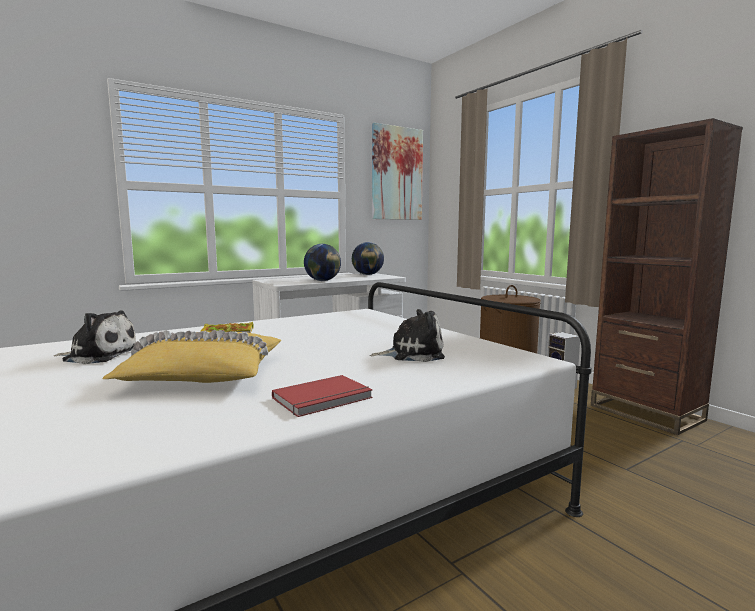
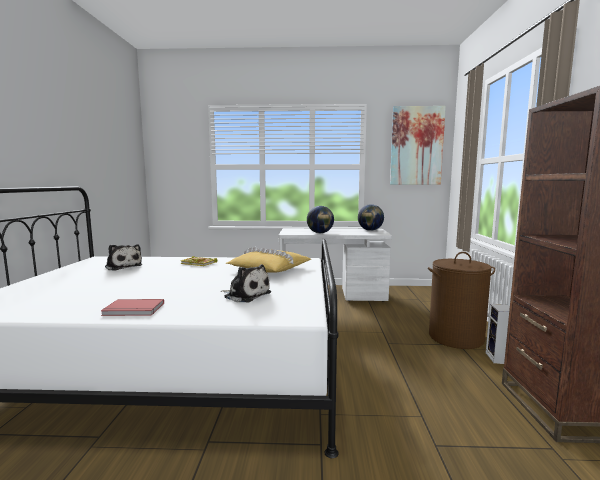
camera: 35 degrees right, 0 degrees up
(204, 374) = (130, 285): yellow pillow -> yellow pillow (269, 269)

